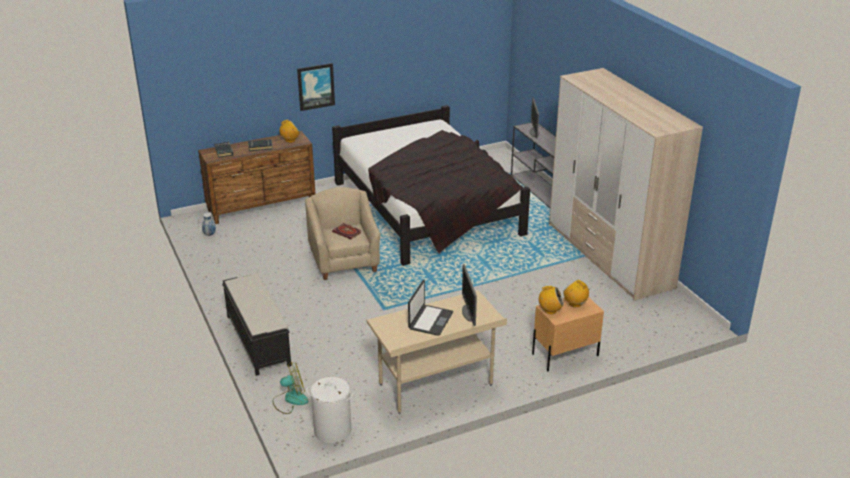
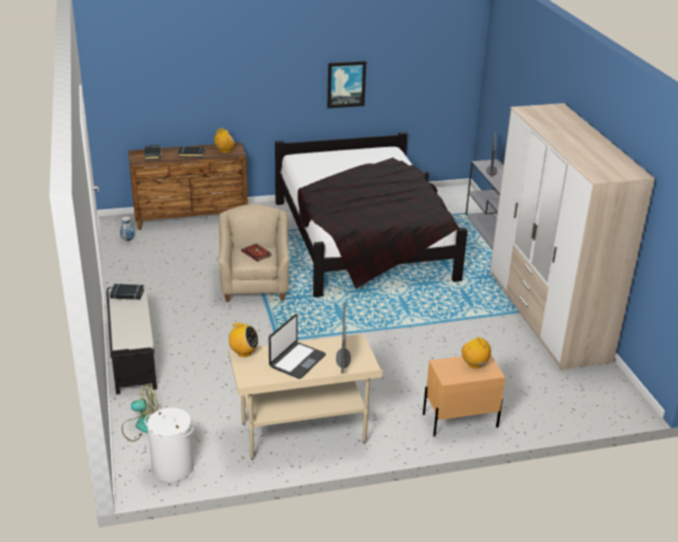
camera: 10 degrees right, 0 degrees up
(244, 284) = (127, 294): none -> black book
(316, 86) = (259, 96): picture -> picture (346, 84)
(550, 310) = (443, 368): radio -> radio (244, 352)

